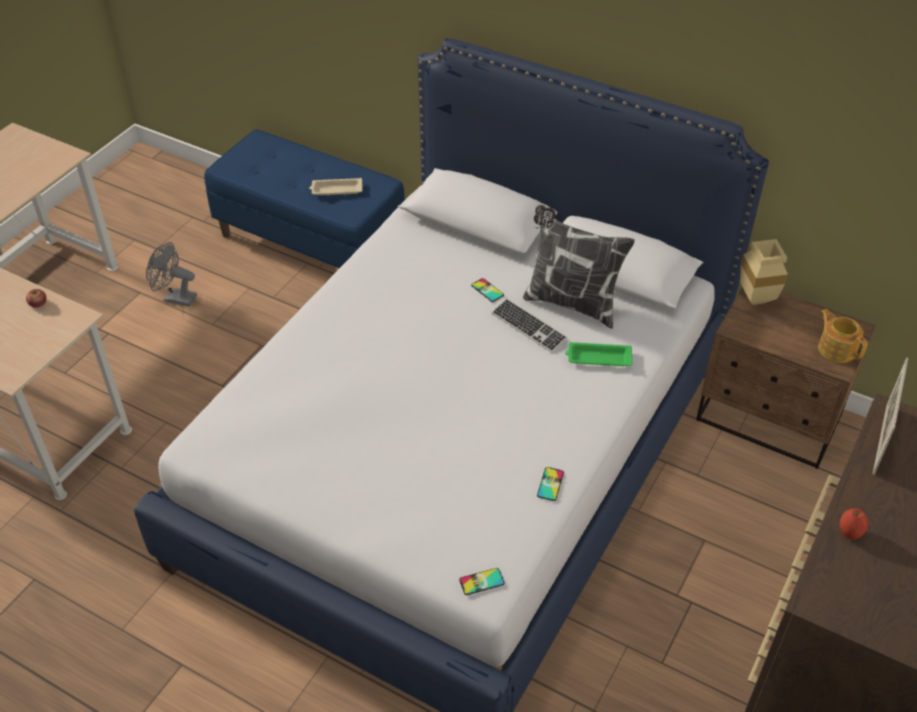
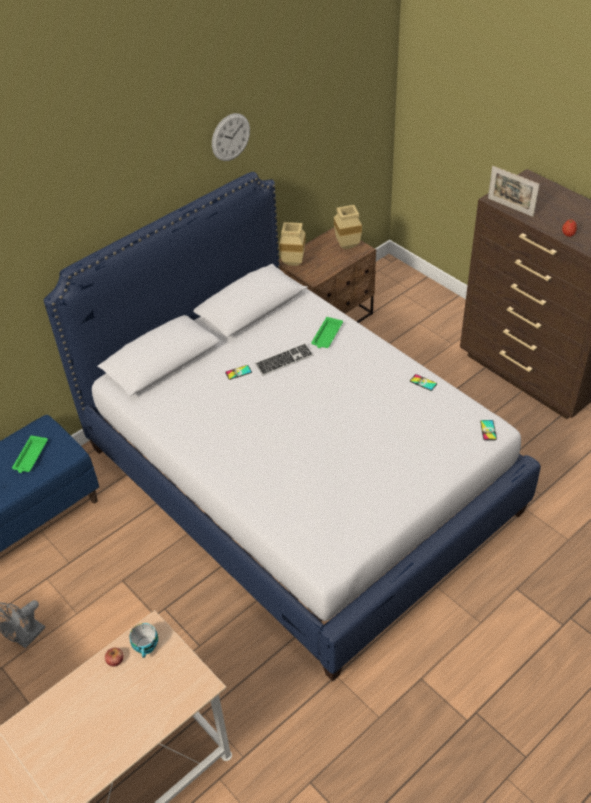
camera: 70 degrees left, 0 degrees up
(55, 321) = (146, 647): none -> cup
(336, 190) = (30, 457): beige tray -> green tray
(571, 303) = (271, 335): pillow -> none
(739, 60) = (230, 137): none -> wall clock
(836, 349) = (348, 245): teapot -> beige vase

